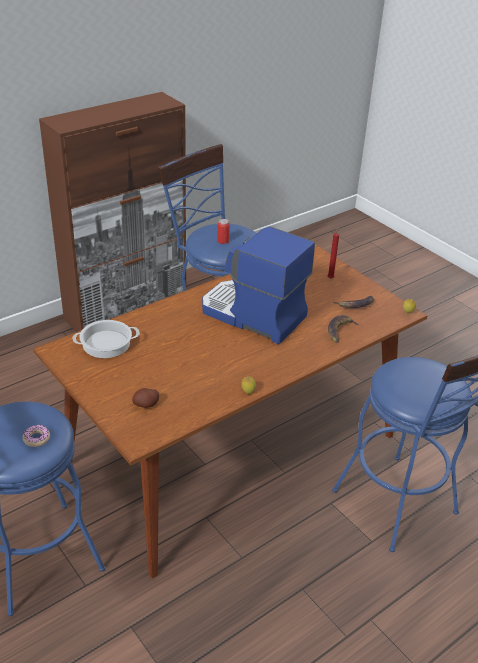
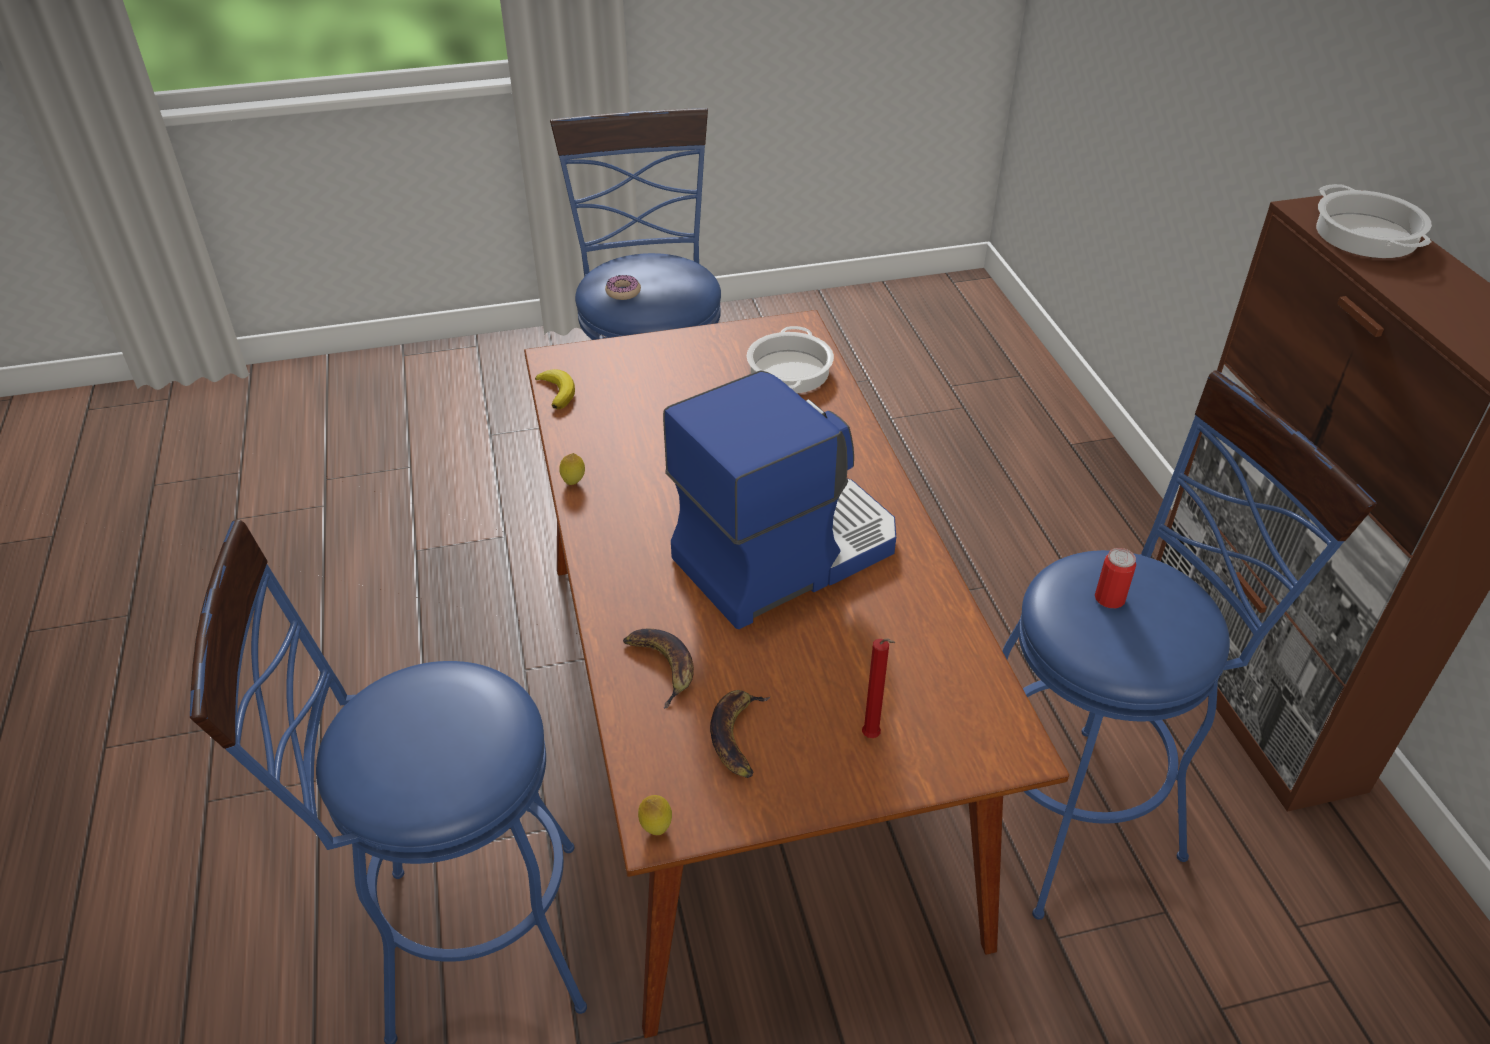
camera: 115 degrees right, 5 degrees up
(83, 118) = (1367, 235): none -> cooking pot
(146, 404) = (621, 380): potato -> none
(171, 427) = (557, 391): none -> banana

